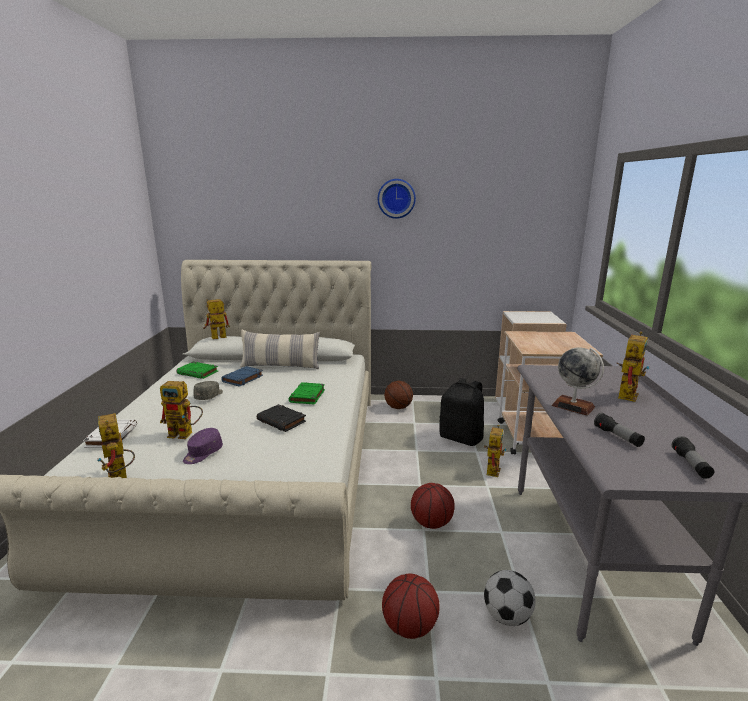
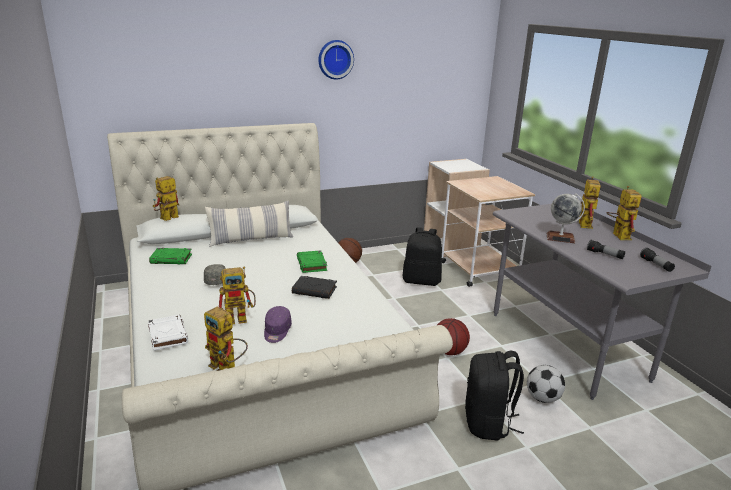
camera: 25 degrees left, 5 degrees up
(242, 379) = (228, 258): blue book -> none
(410, 627) = (488, 423): basketball -> black backpack
(492, 469) = (462, 301): toy robot -> toy robot (618, 235)

